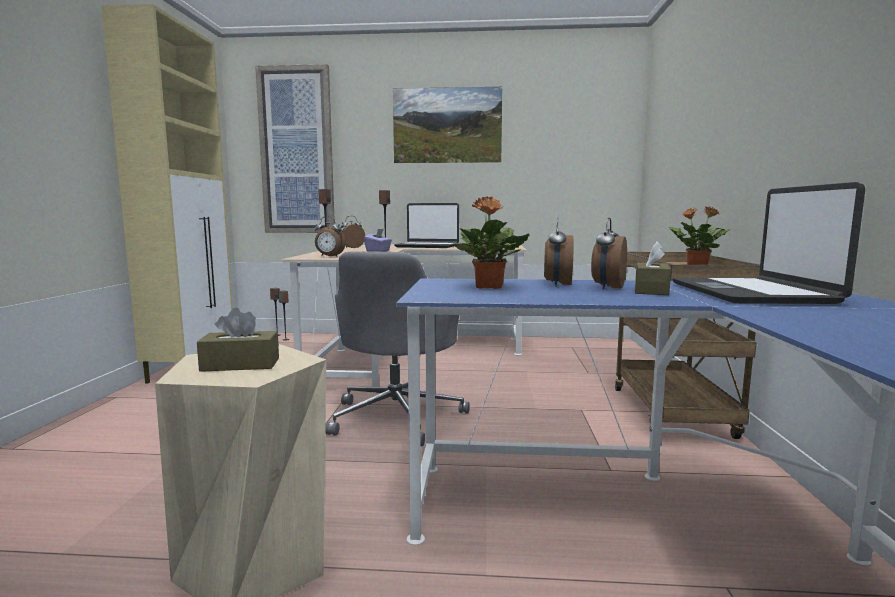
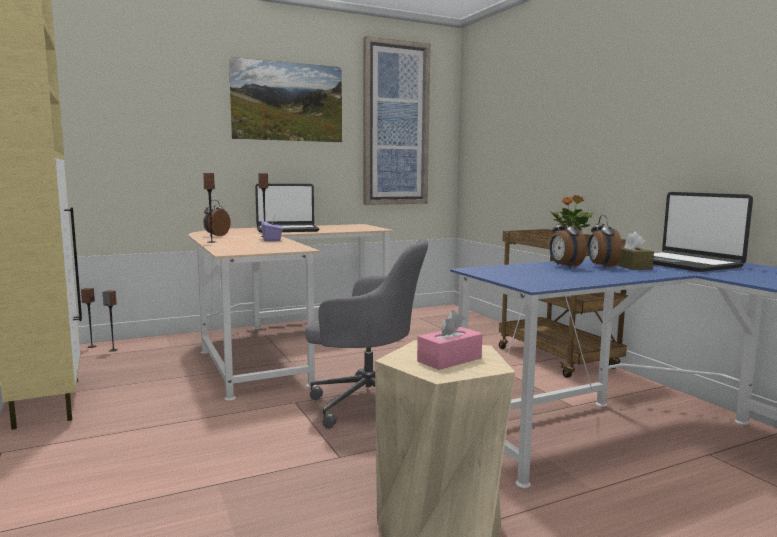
camera: 30 degrees left, 0 degrees up
(240, 365) = (449, 360): brown tissue box -> pink tissue box
(297, 151) = (109, 120): picture -> picture (395, 124)
(329, 256) = (253, 249): alarm clock -> none
(397, 416) = (367, 402): grey office chair -> grey office chair turned 60 degrees counterclockwise
(488, 287) = (535, 273): potted plant -> none

